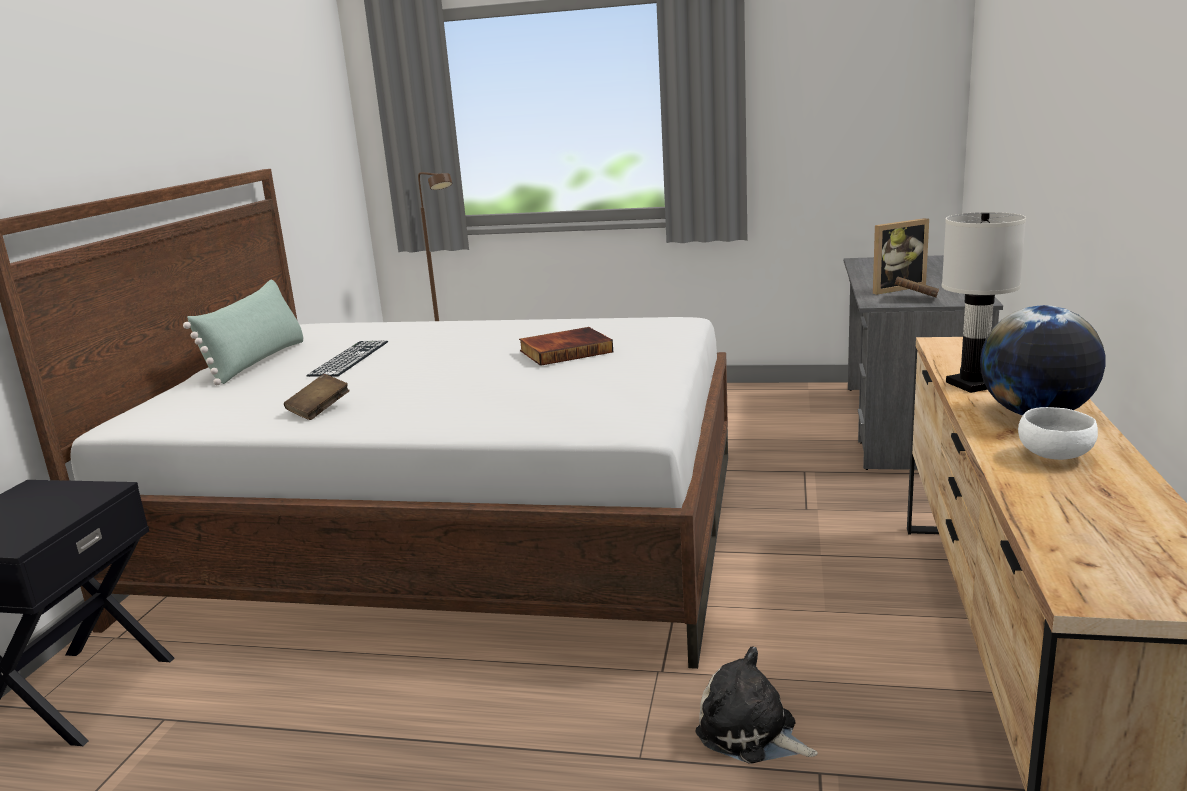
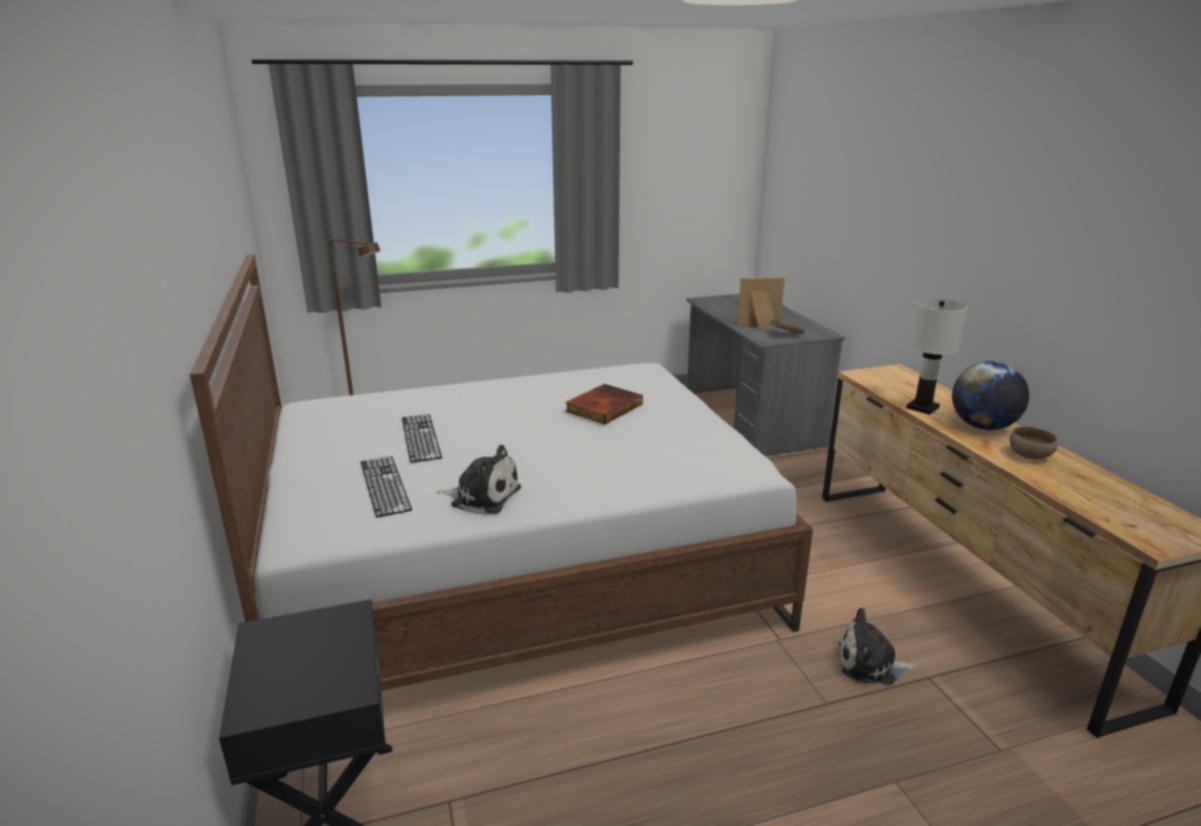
camera: 30 degrees left, 5 degrees up
(257, 391) = (384, 485): none -> keyboard
(258, 361) = (326, 452): green pillow -> none
(319, 410) = (482, 496): brown book -> plush toy
(894, 288) = (760, 326): picture frame -> picture frame turned 135 degrees counterclockwise
(1056, 456) = (1030, 456): white bowl -> brown bowl

